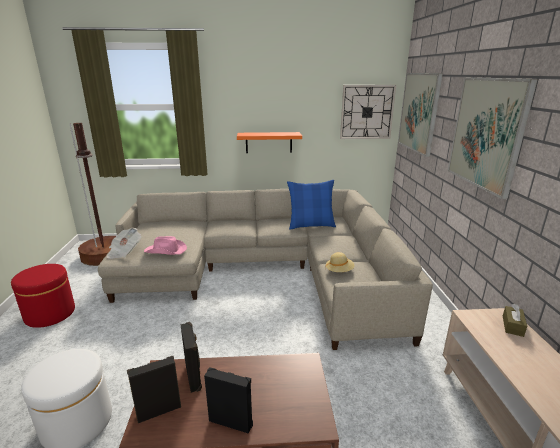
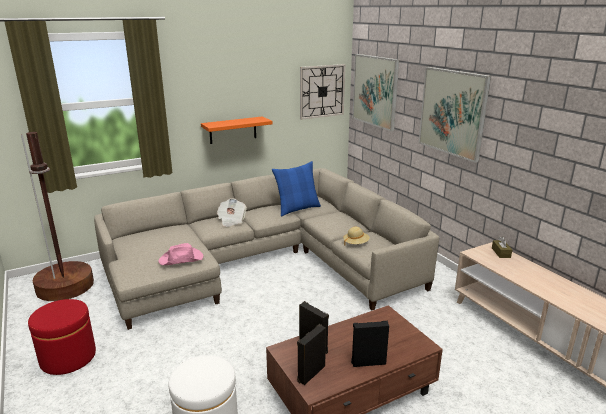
camera: 25 degrees left, 0 degrees up
(124, 252) = (134, 270): newspaper -> newspaper (231, 220)

